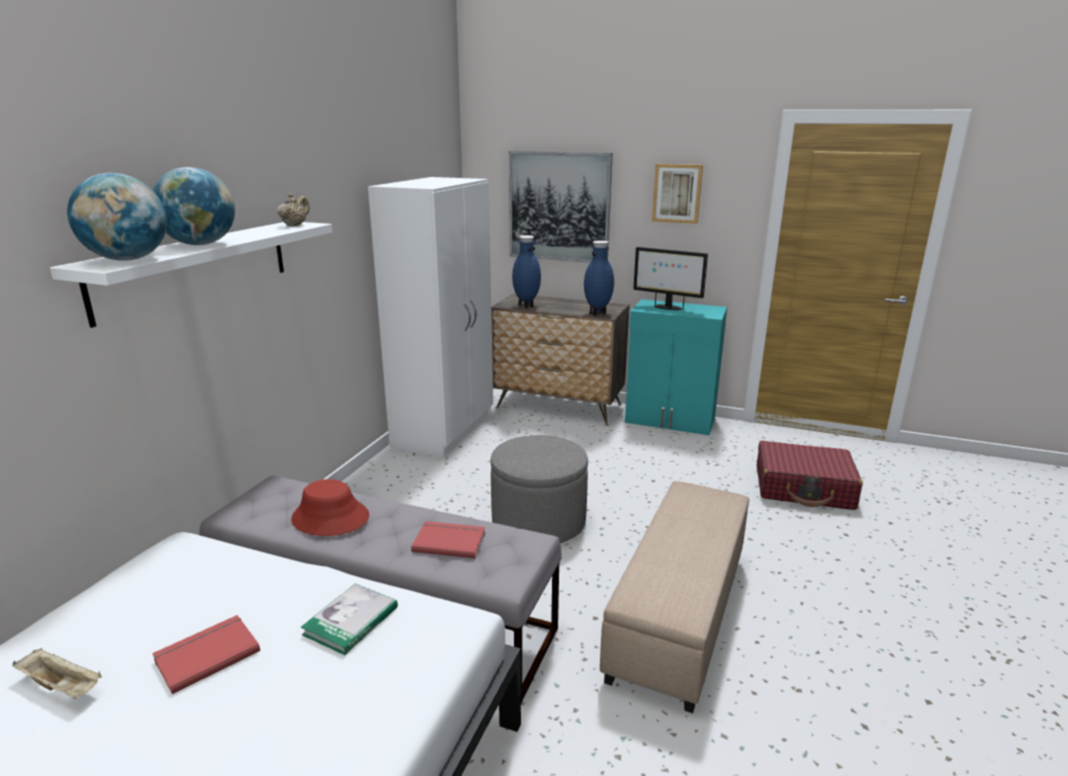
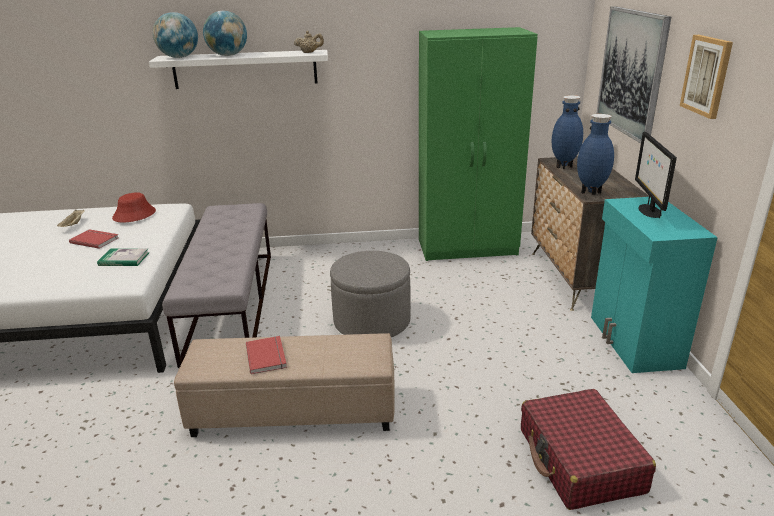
camera: 65 degrees right, 5 degrees up
(330, 518) = (223, 229): red hat -> red hat (134, 215)
(445, 430) = (468, 248): white wardrobe -> green wardrobe
(449, 541) = (216, 264): red book -> red book (267, 356)

